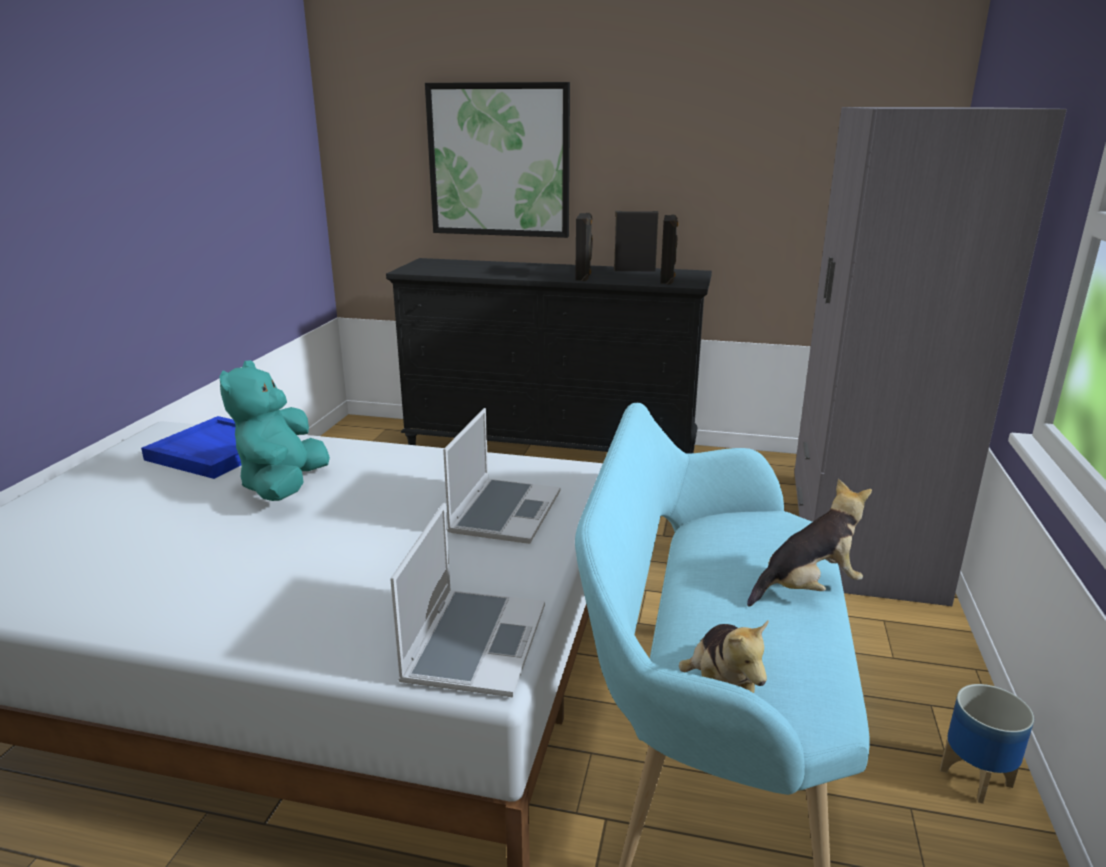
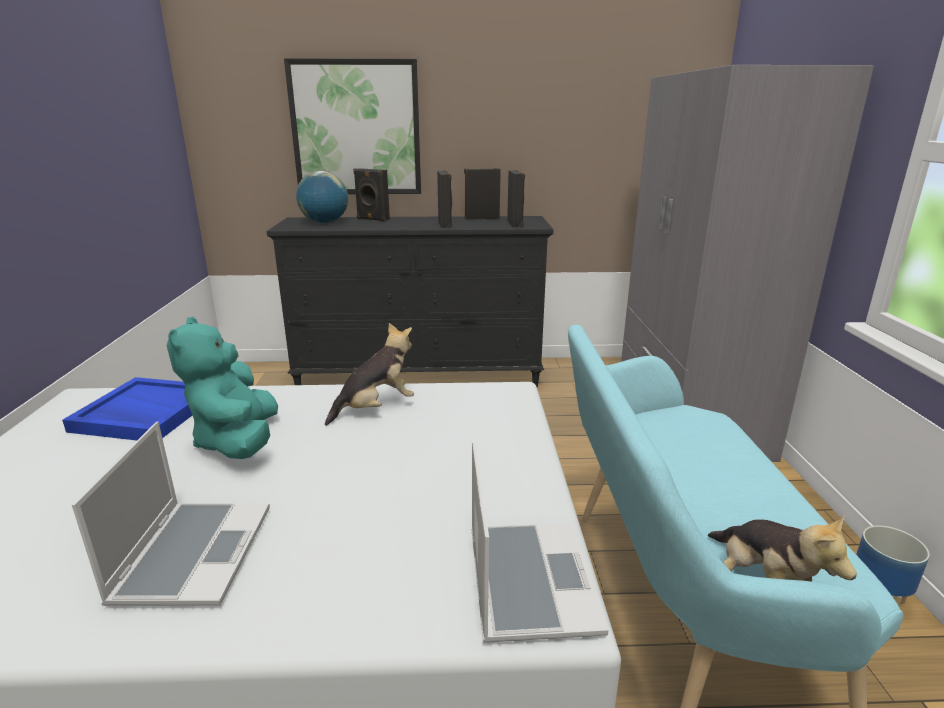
camera: 15 degrees left, 0 degrees up
(453, 266) = (324, 222): none -> globe
(504, 512) = (470, 438): laptop -> laptop (193, 553)
(508, 265) = (372, 219): none -> black speaker
(807, 588) = (754, 470): plush toy -> plush toy (376, 408)

